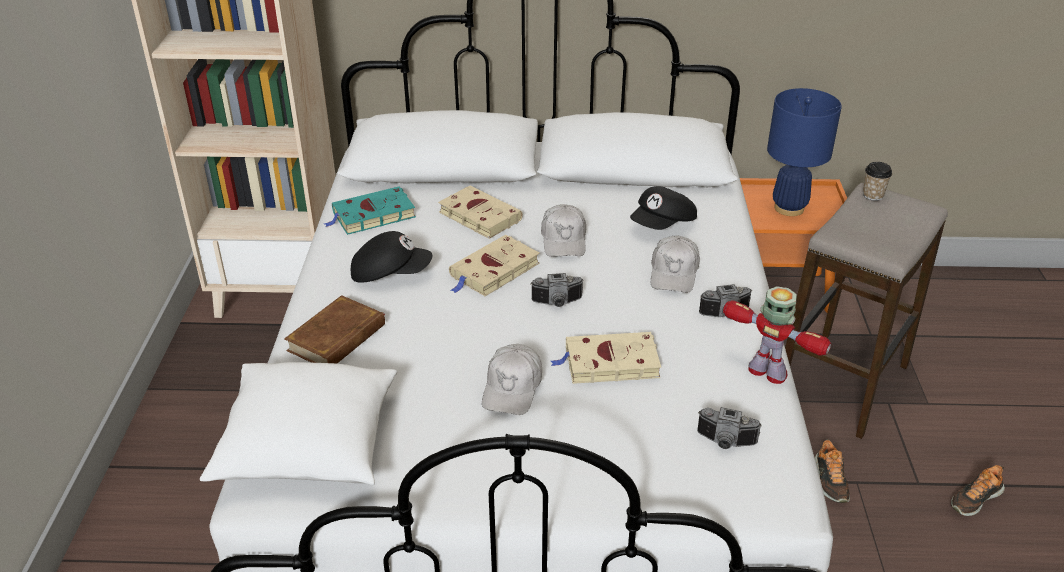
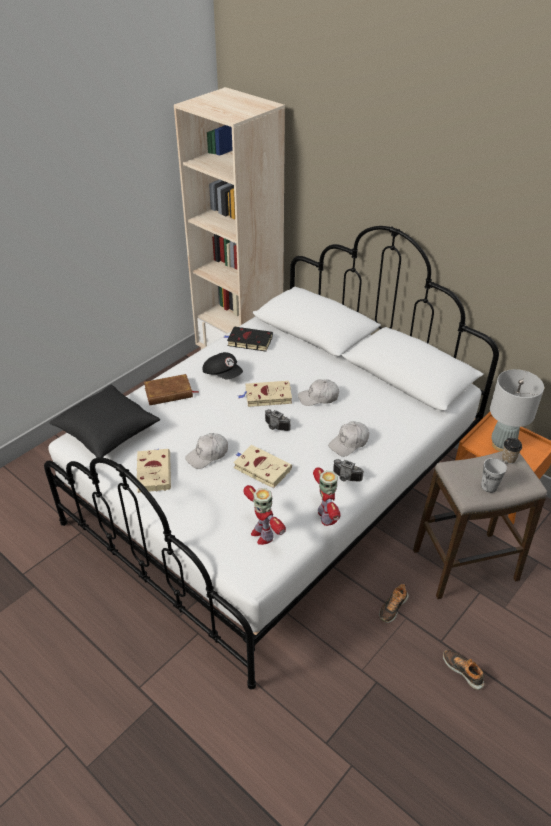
camera: 40 degrees right, 5 degrees up
(308, 447) = (107, 433): white pillow -> black pillow
(371, 216) = (248, 341): turquoise book -> black book
(478, 215) = (294, 364): beige book -> beige book (153, 472)
(564, 240) = (318, 397): white cap -> white cap turned 45 degrees clockwise
(663, 225) = (378, 415): black cap -> none
(725, 443) = (262, 534): camera -> toy robot
(789, 208) = (502, 445): blue table lamp -> grey table lamp
(894, 233) = (489, 486): none -> cup
(975, 499) = (463, 670): shoe -> shoe turned 45 degrees clockwise

